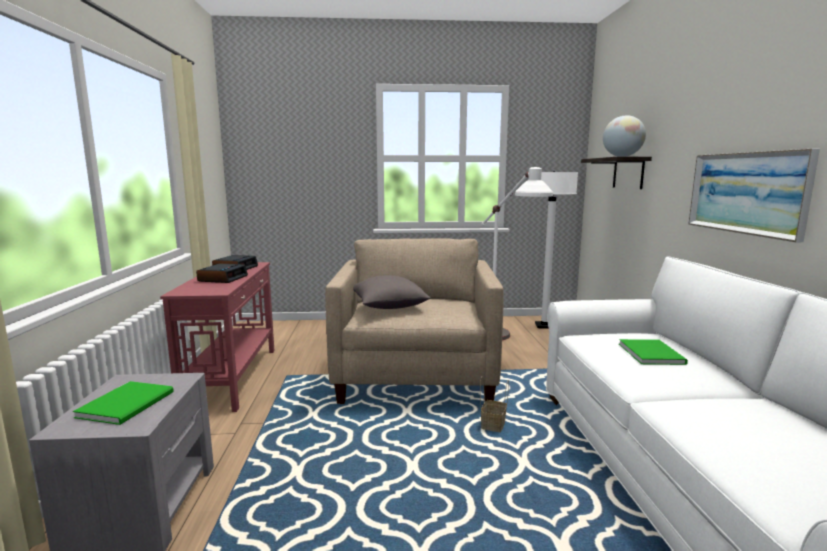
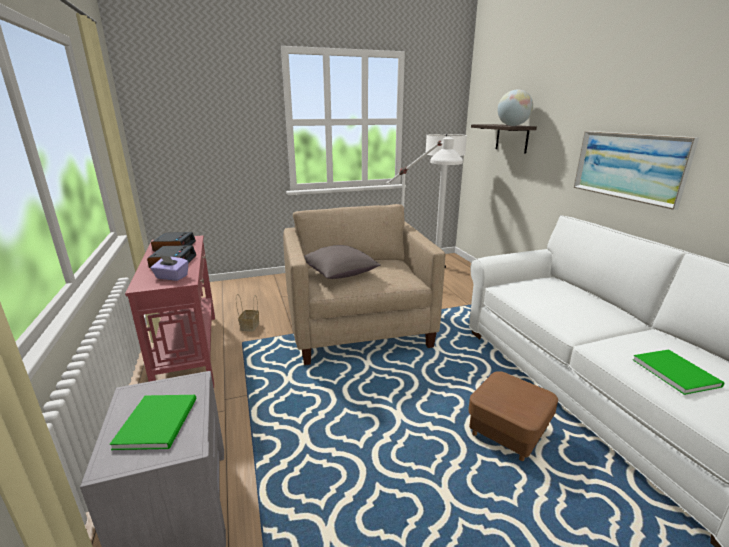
camera: 15 degrees left, 10 degrees up
(210, 288) = (171, 277): none -> purple tissue box
(492, 425) = (441, 365): basket -> basket (249, 326)
(537, 507) = (507, 433): none -> brown ottoman
(651, 353) = (565, 298): green book -> green book (674, 371)

